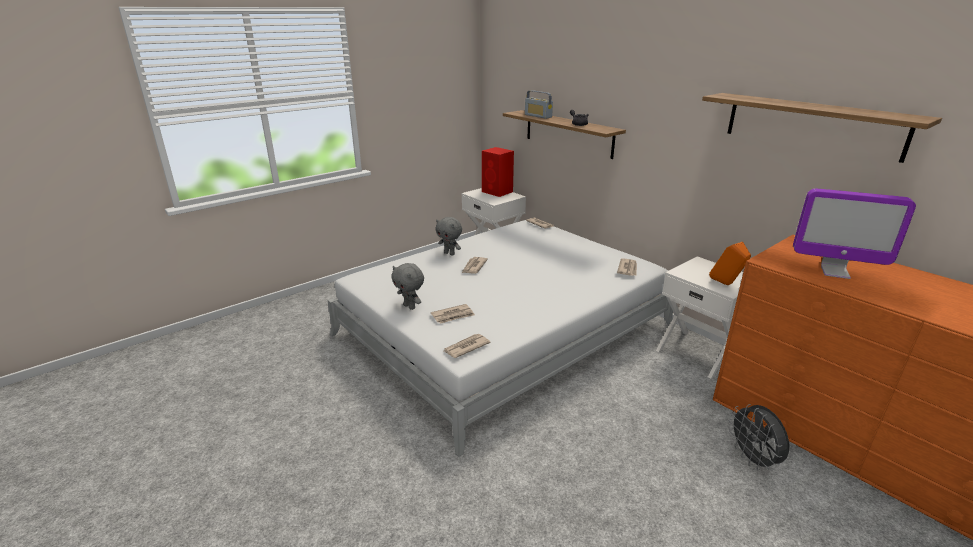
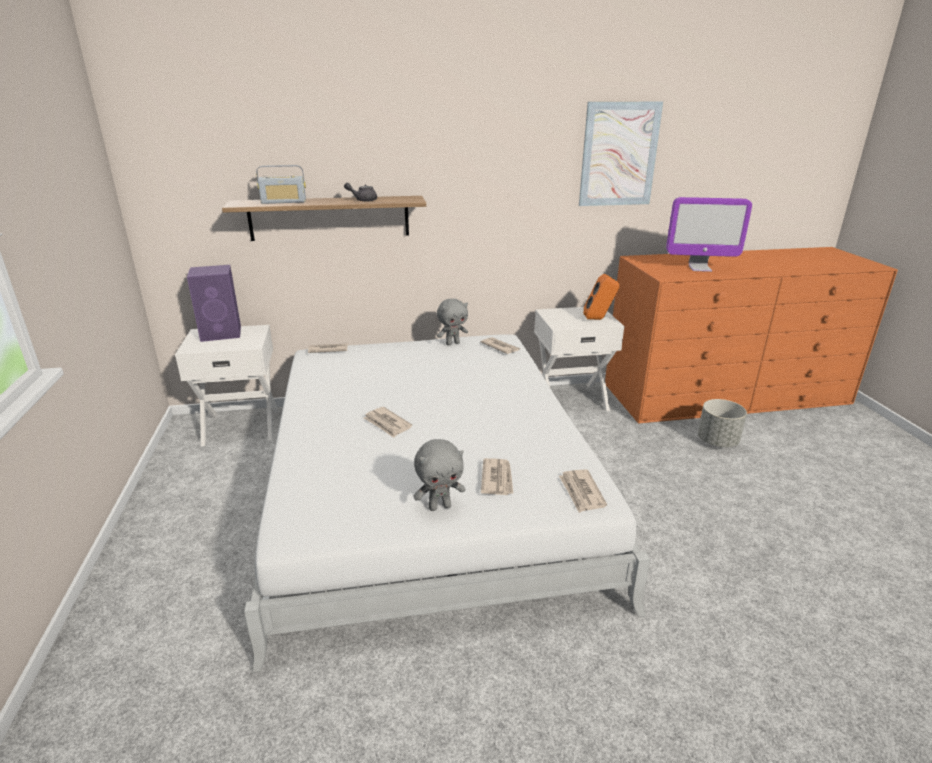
camera: 60 degrees left, 0 degrees up
(450, 253) = (320, 429): grey plush toy -> grey plush toy (452, 343)
(498, 192) = (222, 333): red speaker -> purple speaker
(753, 459) = (717, 441): grey fan -> grey planter
(812, 125) = (619, 154): shelf -> picture
(835, 272) = (699, 268): monitor -> monitor turned 45 degrees clockwise

